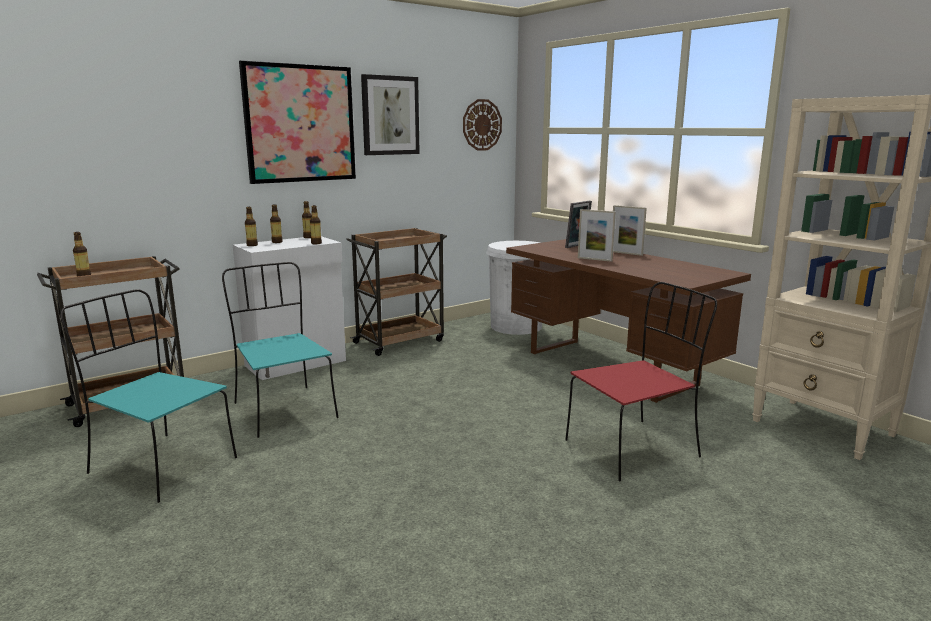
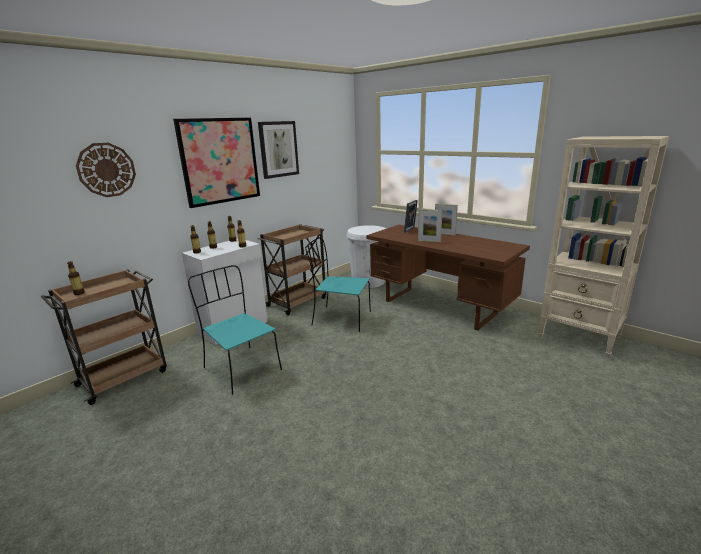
camera: 10 degrees left, 5 degrees up
(160, 465) = (170, 429): turquoise chair -> turquoise chair (340, 318)
(482, 125) = (335, 150): wall clock -> wall clock (106, 170)
(634, 448) = (480, 367): red chair -> none

